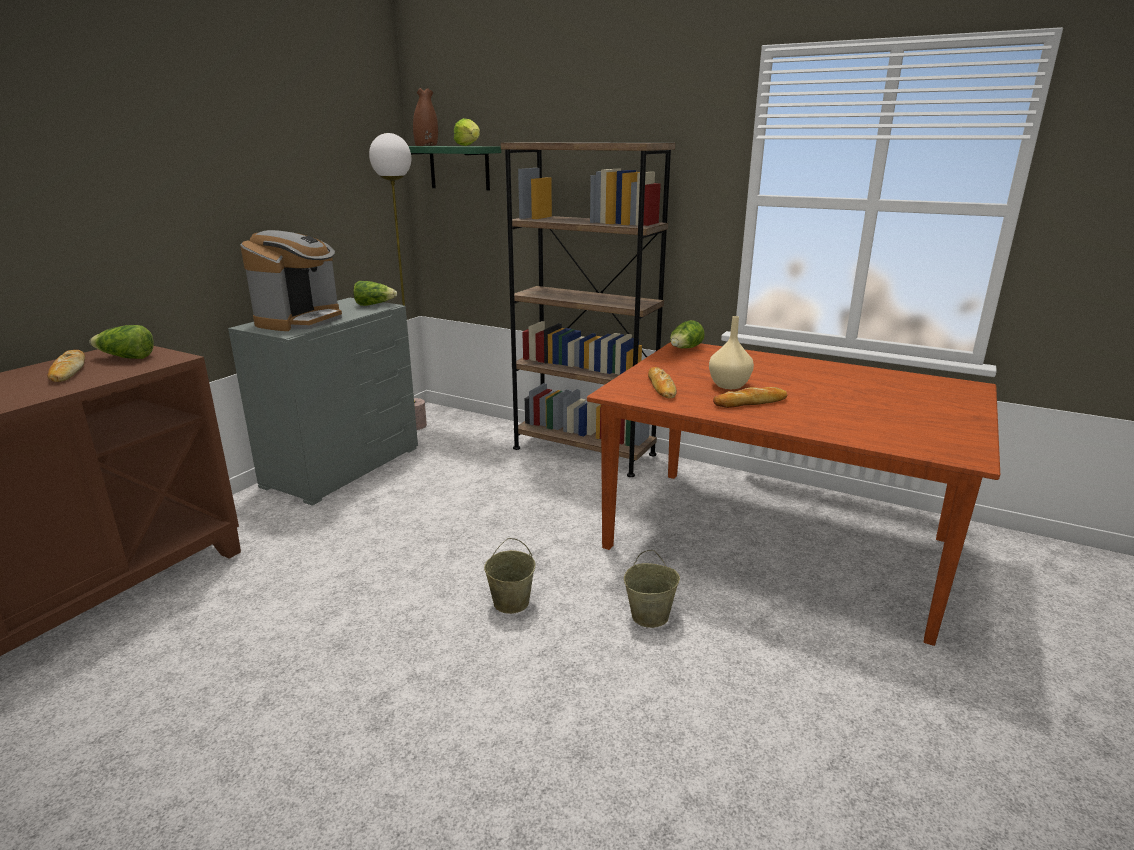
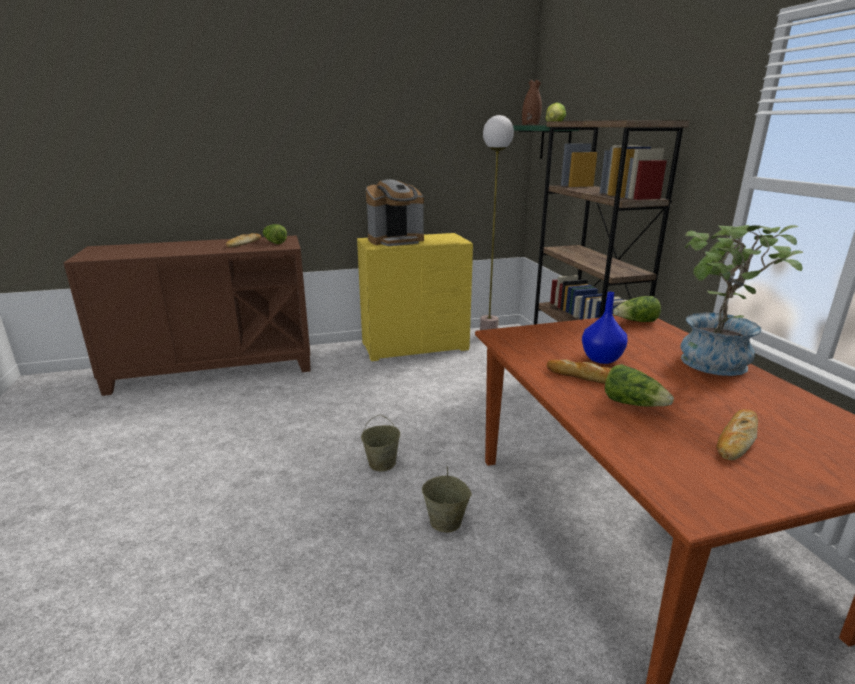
camera: 45 degrees right, 0 degrees up
(342, 466) = (414, 345): grey dresser -> yellow dresser
(374, 305) = (455, 239): lettuce -> lettuce (633, 404)
(661, 387) = (542, 342): bread -> bread (736, 438)
(729, 386) = (601, 359): beige vase -> blue vase
(795, 367) = (712, 366): none -> potted plant

